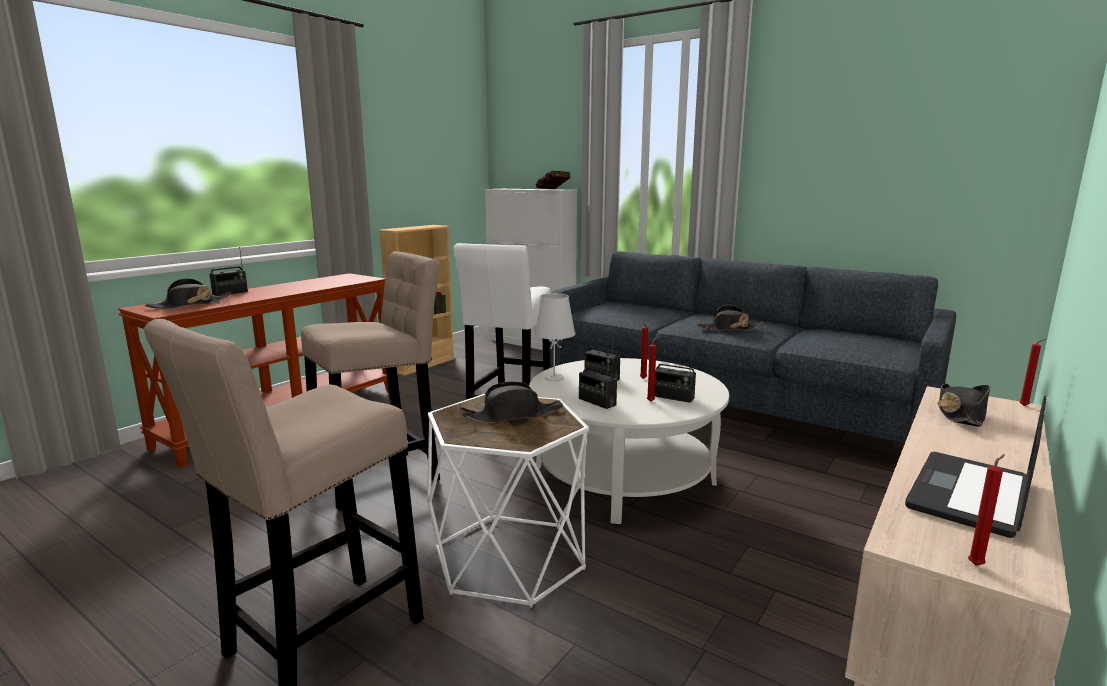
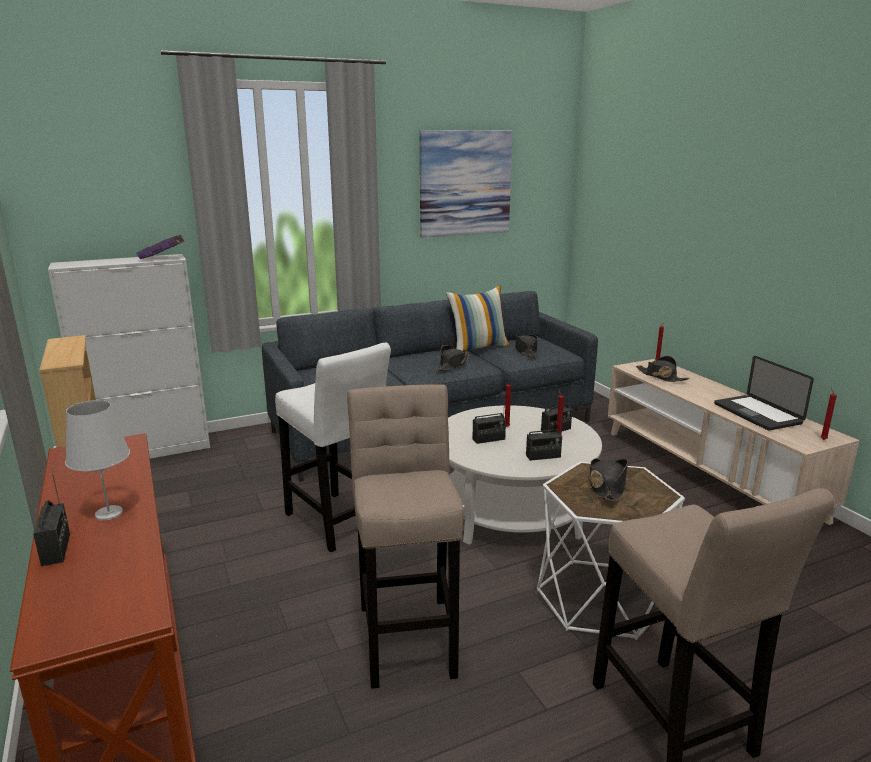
camera: 60 degrees left, 5 degrees up
(190, 305) = (109, 589): black hat -> black hat (525, 350)
(553, 189) = (164, 258): red book -> purple book
(553, 378) = (470, 456): white table lamp -> white table lamp (108, 513)
(805, 328) = (478, 348): none -> pillow
(873, 128) = (465, 183): none -> picture

